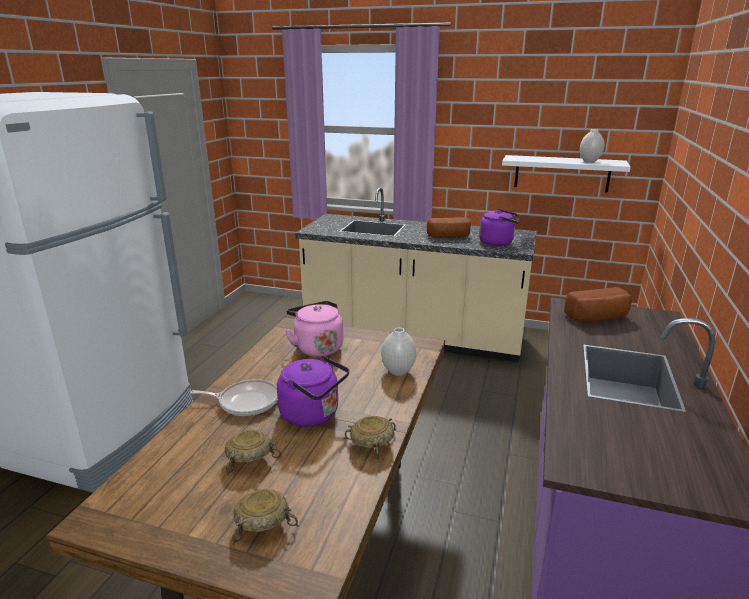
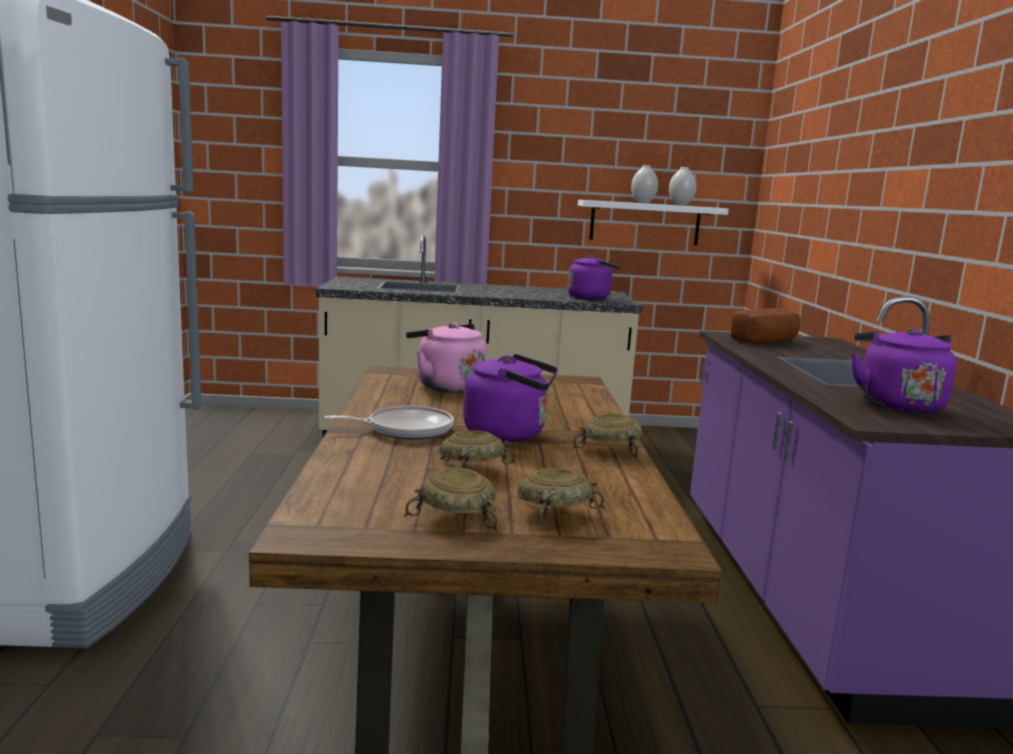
camera: 20 degrees left, 10 degrees down
(194, 515) = (454, 516): none -> beige bowl
(398, 371) = (574, 399): white vase -> white vase (643, 203)
(449, 237) = (527, 293): bread -> none
(626, 438) = (896, 405): none -> purple kettle

